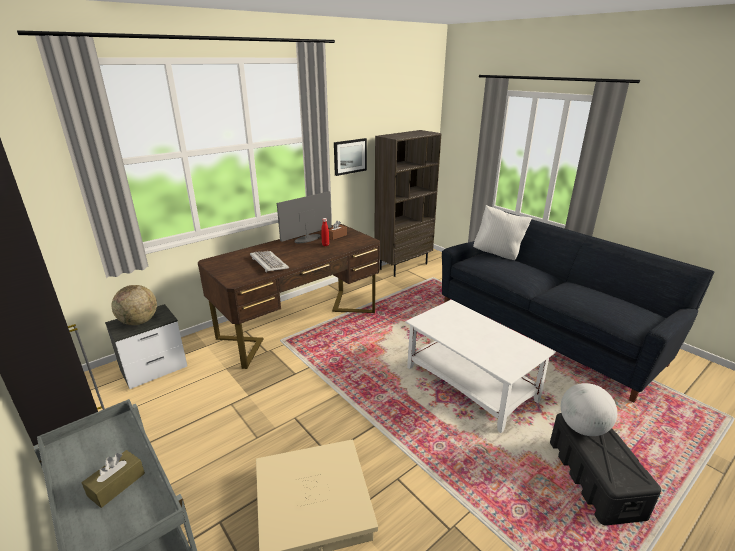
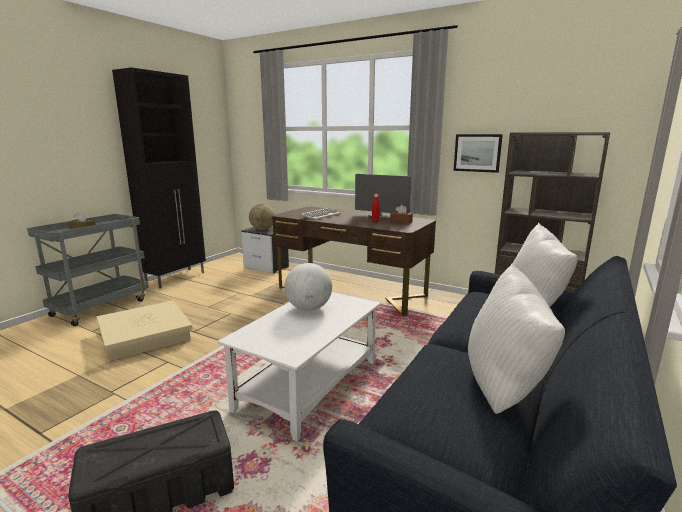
camera: 70 degrees right, 10 degrees down
(582, 428) = (189, 428): globe -> globe (308, 308)
(597, 290) = (505, 389): none -> white pillow

